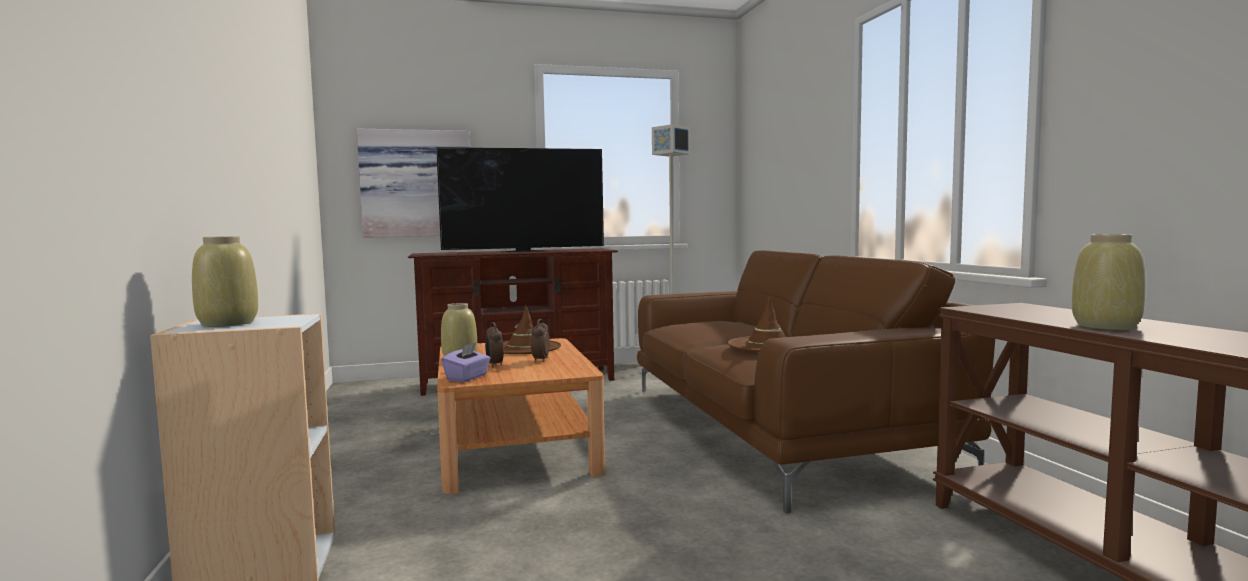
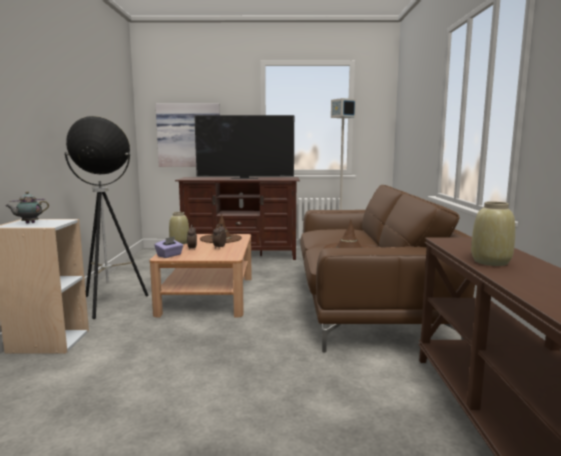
camera: 15 degrees right, 5 degrees up
(228, 323) = (29, 223): beige vase -> teapot
(338, 482) = (108, 304): none -> floor lamp

